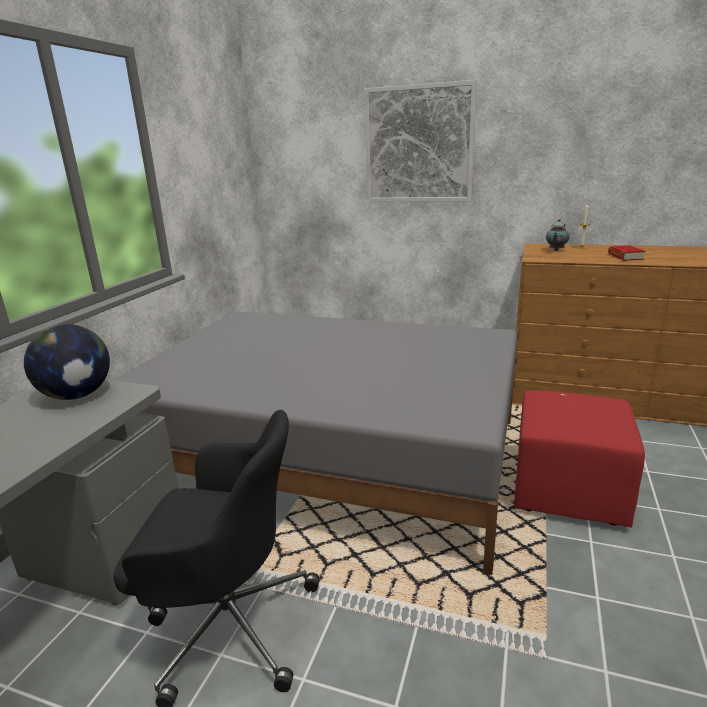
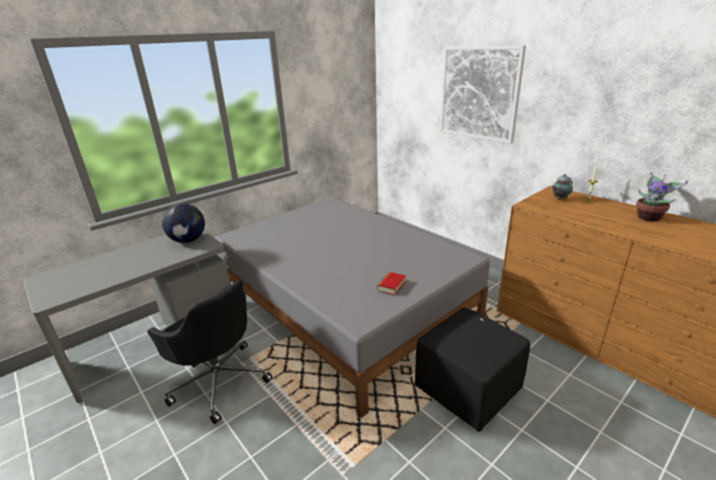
camera: 30 degrees right, 5 degrees up
(567, 490) = (468, 388): red ottoman -> black ottoman
(625, 256) = (607, 219): book -> book (391, 286)
(653, 250) = (649, 217): none -> potted plant

